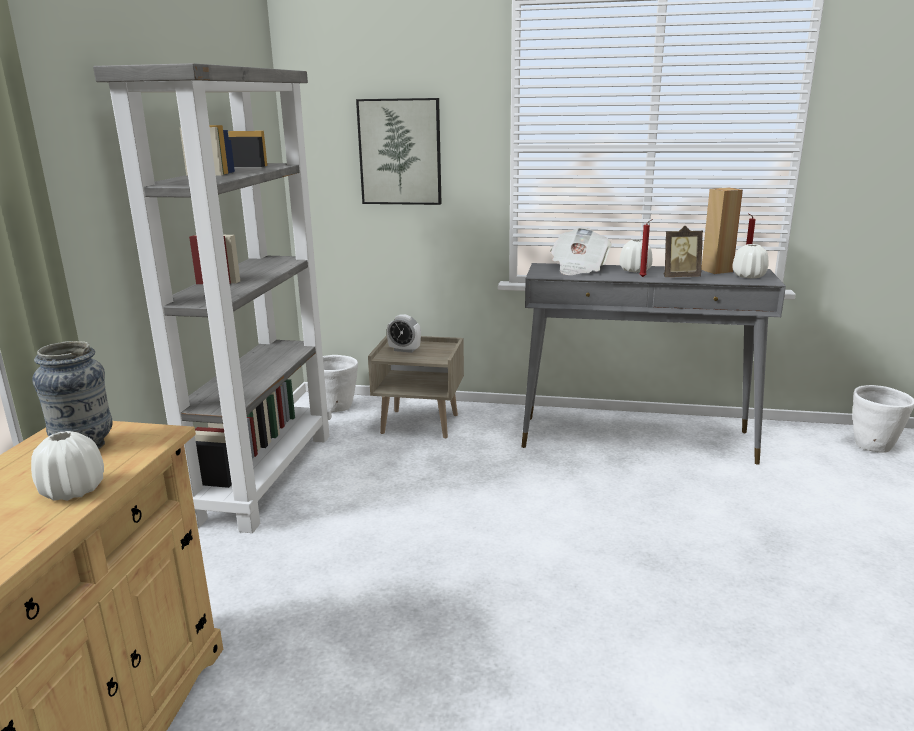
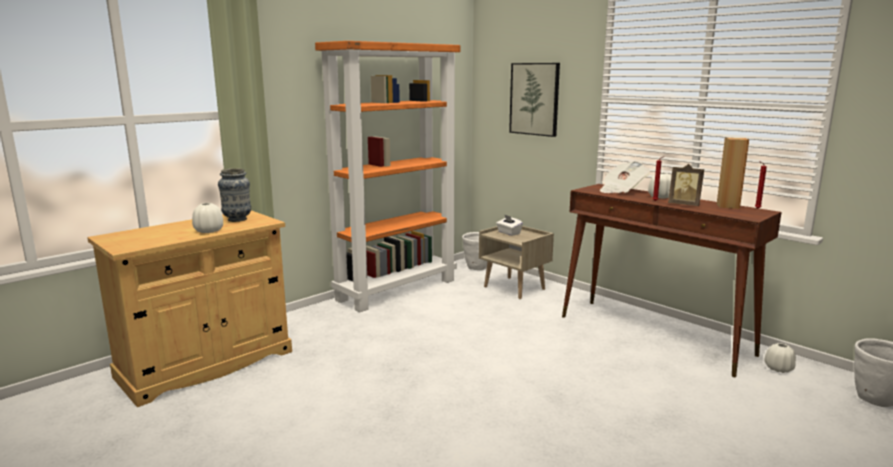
camera: 35 degrees right, 5 degrees down
(264, 475) = (397, 289): grey bookcase -> orange bookcase
(404, 350) = (508, 233): alarm clock -> white tissue box
(637, 439) = (654, 335): grey console table -> brown console table
(749, 276) = (744, 213): white vase -> white vase (778, 369)

